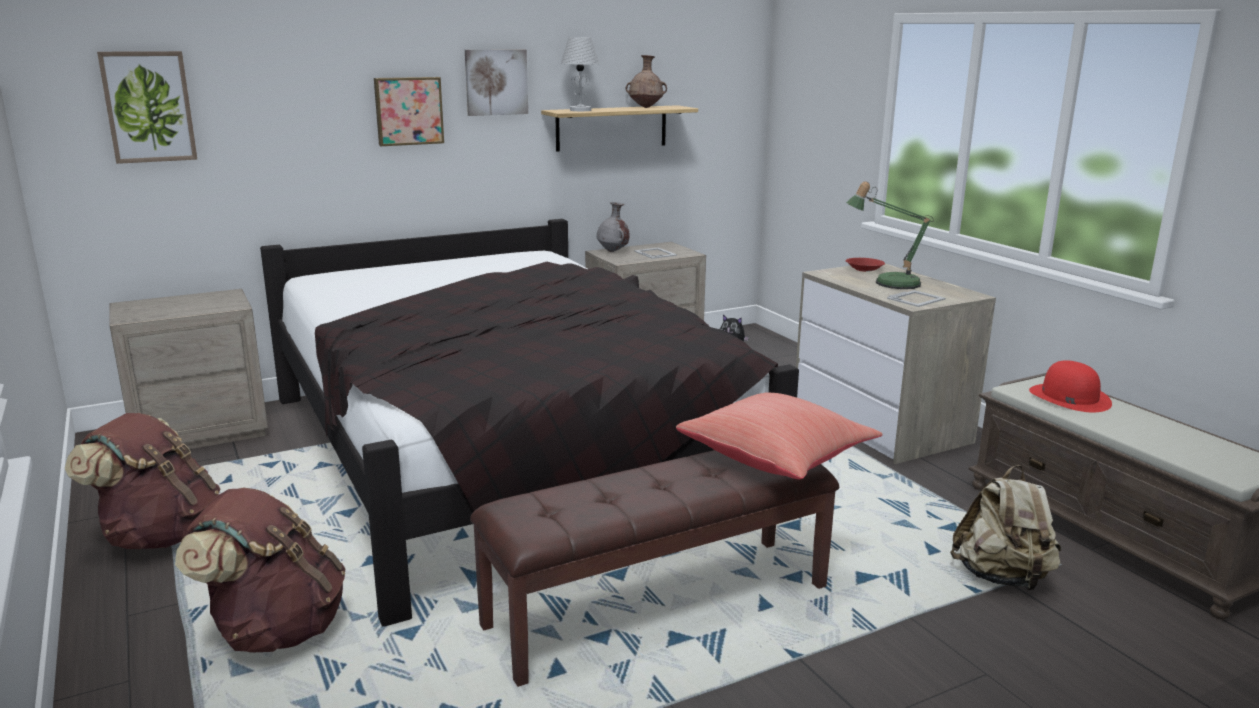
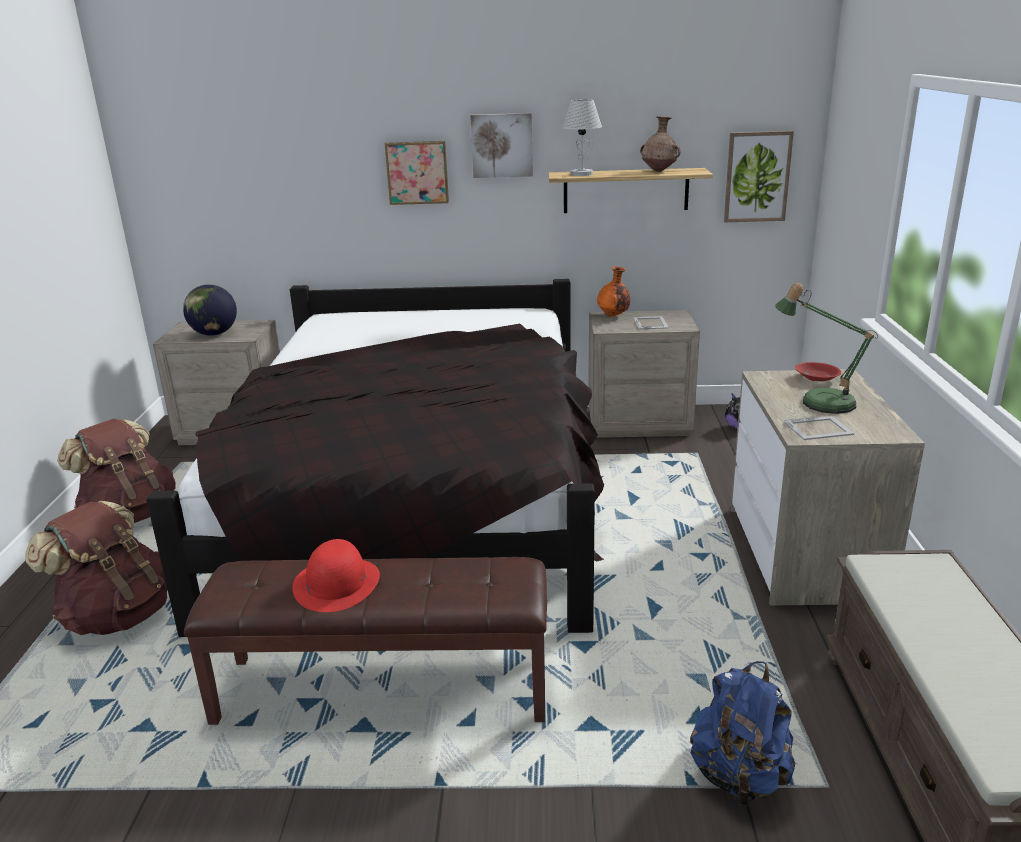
camera: 30 degrees right, 5 degrees up
(148, 107) = (206, 168): picture -> picture (757, 177)
(183, 308) = (214, 334): none -> globe
(613, 251) = (613, 316): grey vase -> orange vase
(777, 460) = (501, 585): red pillow -> none
(1002, 577) = (740, 778): beige backpack -> blue backpack
(1069, 397) = (928, 591): red hat -> red hat (336, 583)

